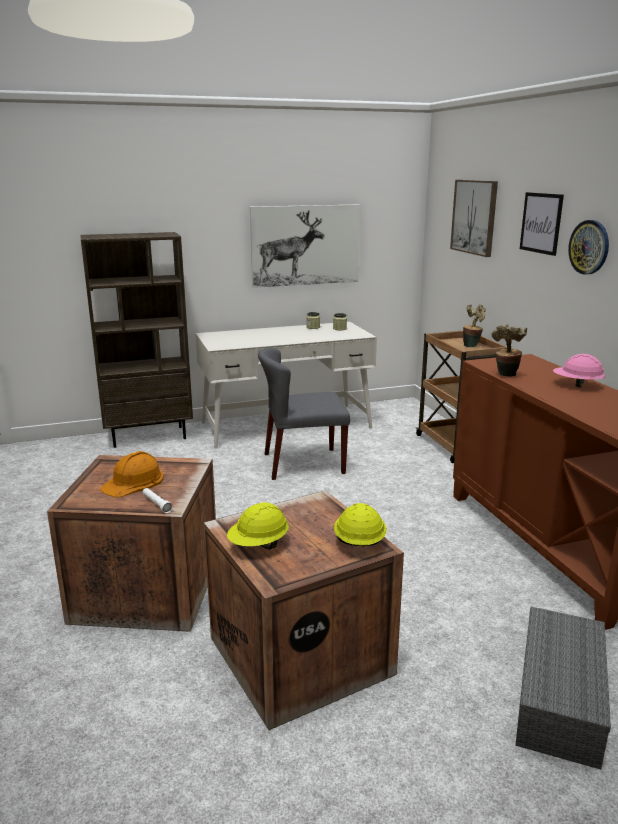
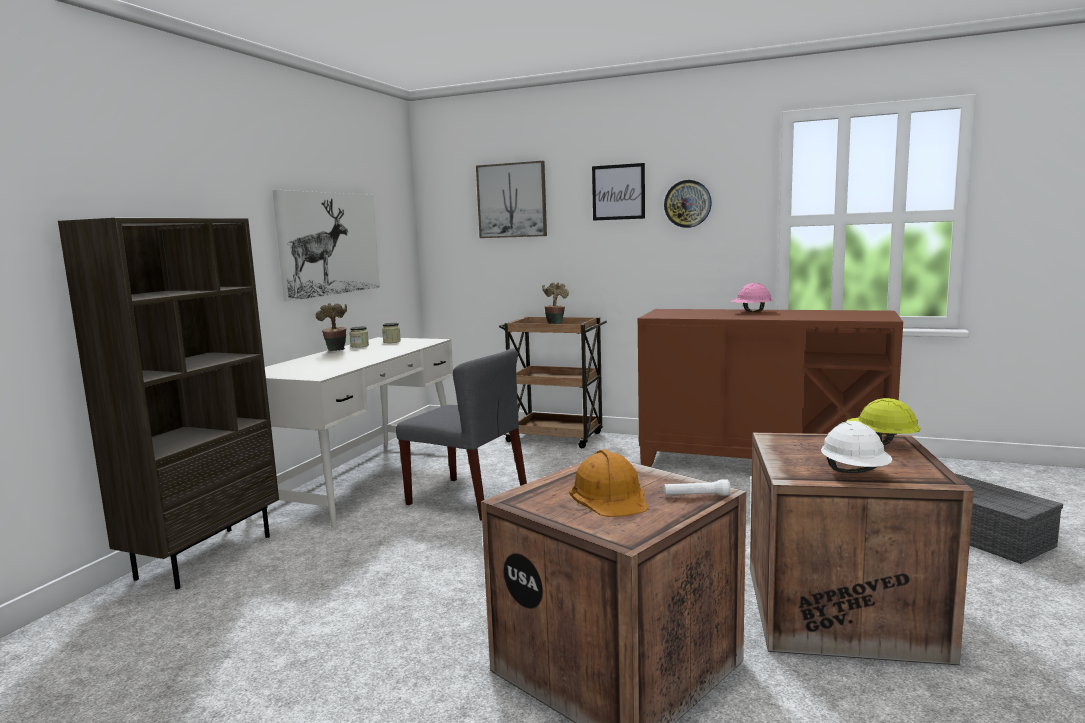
camera: 50 degrees left, 10 degrees down
(259, 545) = (855, 473): yellow hard hat -> white hard hat
(303, 463) = (468, 498): grey chair -> grey chair turned 90 degrees counterclockwise
(505, 376) = (699, 317): potted plant -> potted plant (336, 351)

